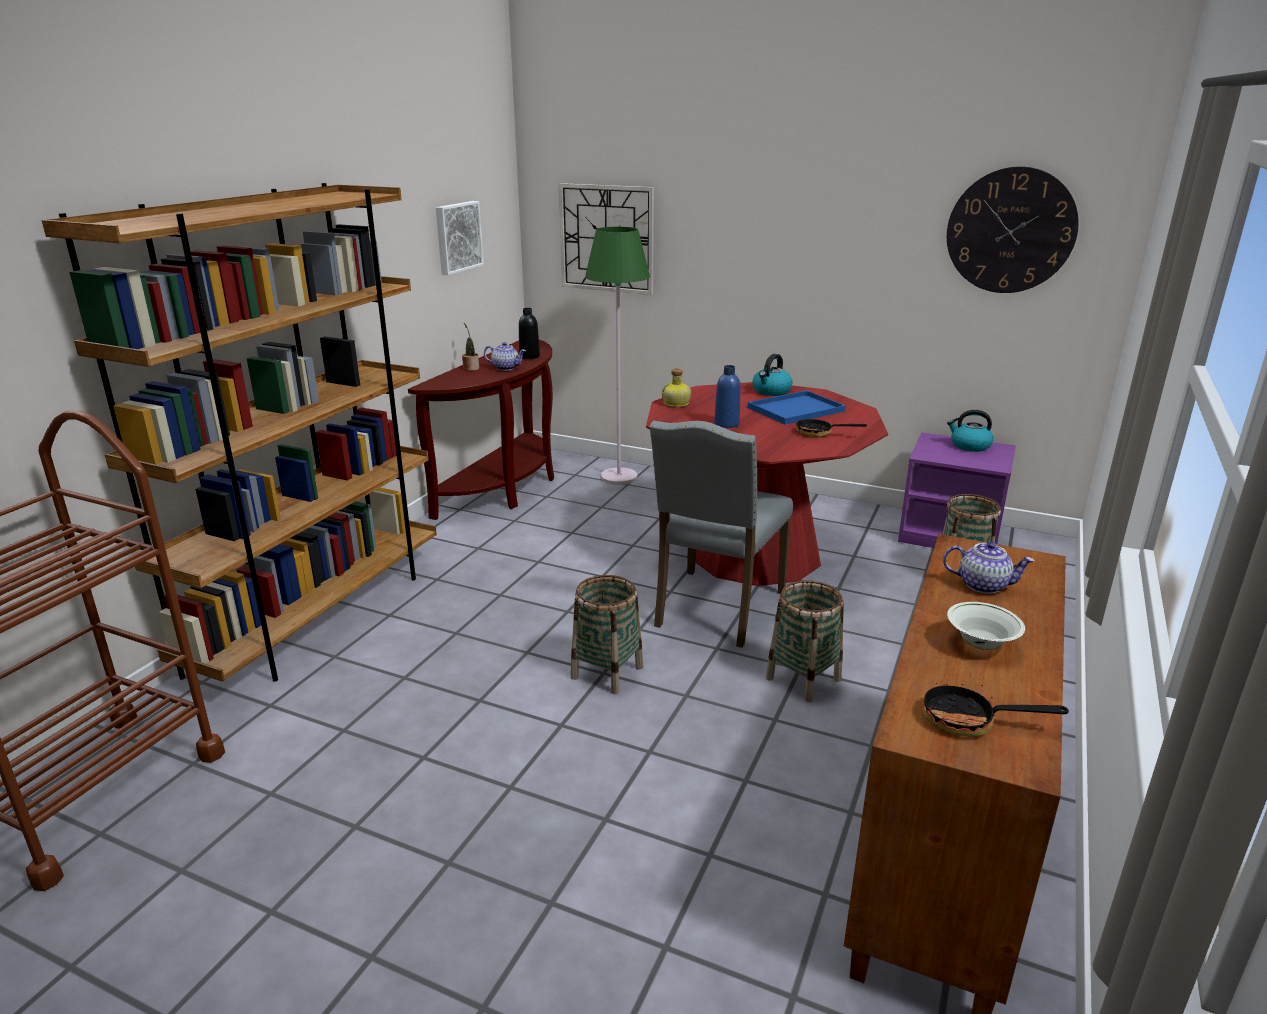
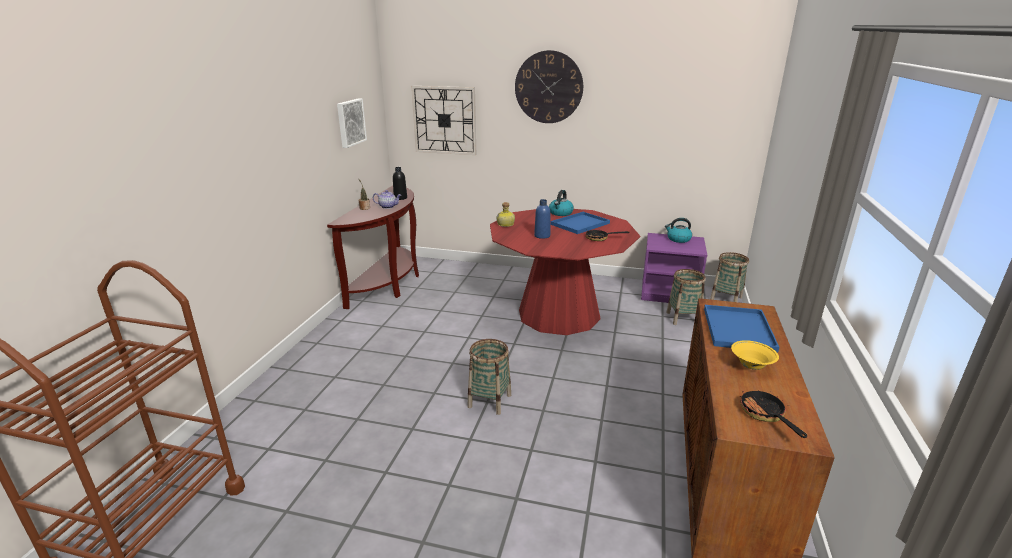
camera: 10 degrees left, 0 degrees up
(320, 615) = (286, 382): brown bookcase -> none
(619, 477) = (460, 271): green floor lamp -> none
(716, 609) = (545, 352): grey chair -> none
(803, 679) = (611, 392): basket -> basket (726, 298)
(969, 720) = (765, 415): frying pan -> frying pan turned 75 degrees clockwise
(980, 644) = (751, 366): white bowl -> yellow bowl
(983, 585) = (737, 328): teapot -> blue tray
(1010, 231) = (696, 110): wall clock -> wall clock (548, 87)

